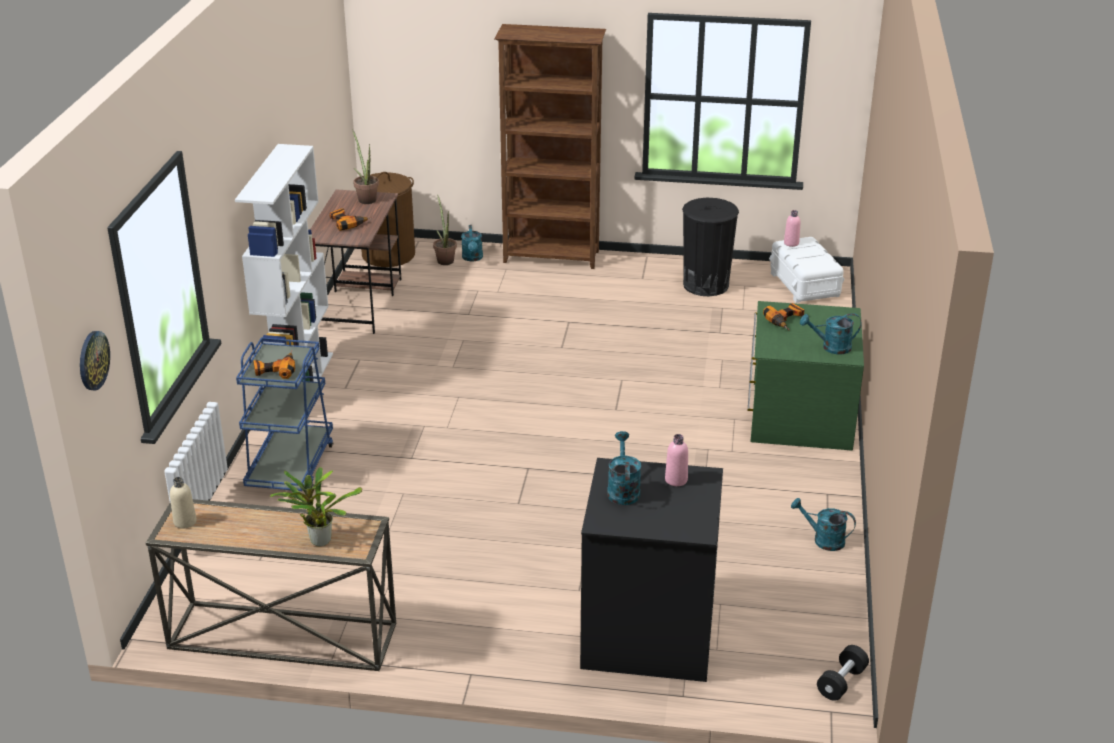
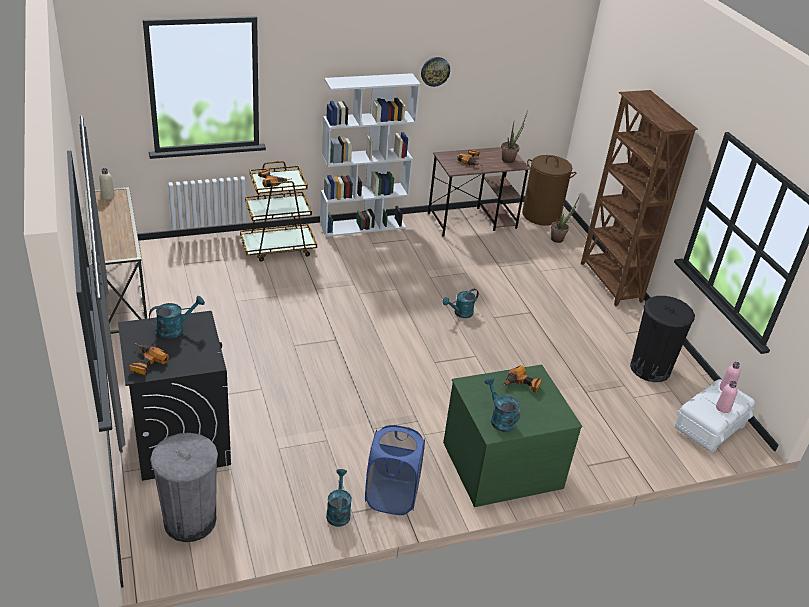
camera: 60 degrees right, 5 degrees up
(93, 360) = (97, 81): wall clock -> wall clock (435, 71)
(291, 466) = (278, 248): blue cart -> brown cart
(318, 540) = (108, 241): potted plant -> none
(472, 258) = (572, 249): turquoise watering can -> turquoise watering can (460, 313)
(676, 480) = (198, 350): pink bottle -> pink bottle (723, 408)
(681, 524) = (144, 363): none -> power drill
(792, 653) = (190, 521): none -> grey trash can
(816, 498) = (391, 496): none -> blue laundry basket
(841, 682) = (167, 556): black dumbbell -> none

